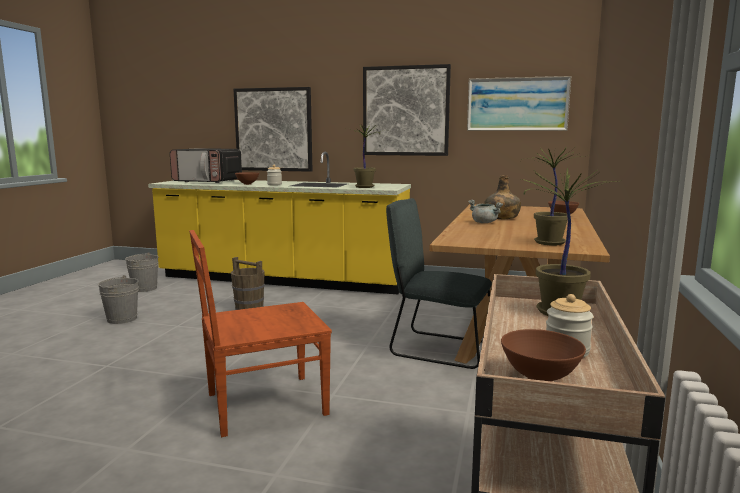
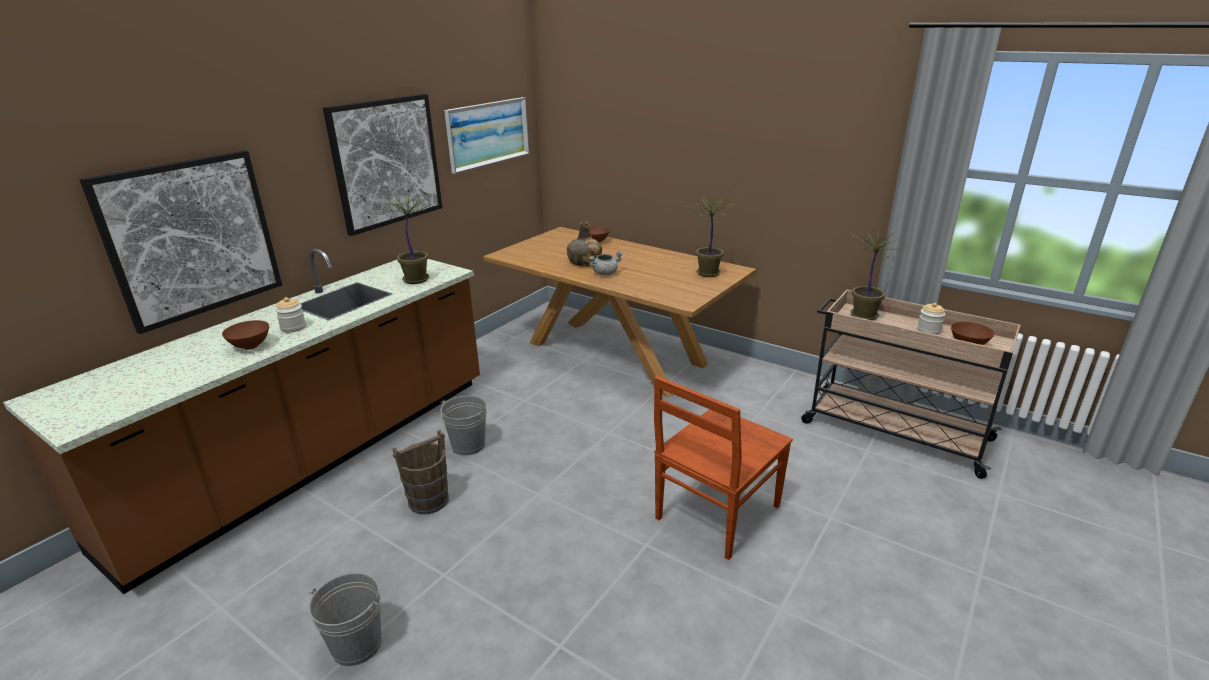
camera: 70 degrees left, 15 degrees up
(144, 288) = (183, 624): grey bucket -> grey bucket (468, 445)
(208, 181) = (129, 379): microwave -> none
(263, 404) = (716, 514): brown chair -> brown chair turned 45 degrees clockwise
(282, 280) = (318, 457): yellow counter -> brown counter
(437, 348) = (637, 399): grey chair -> none

